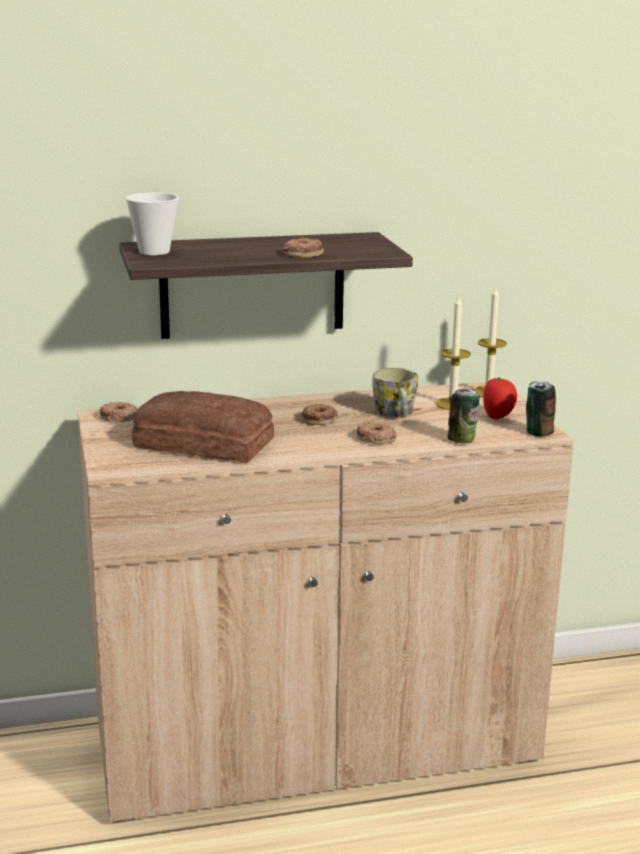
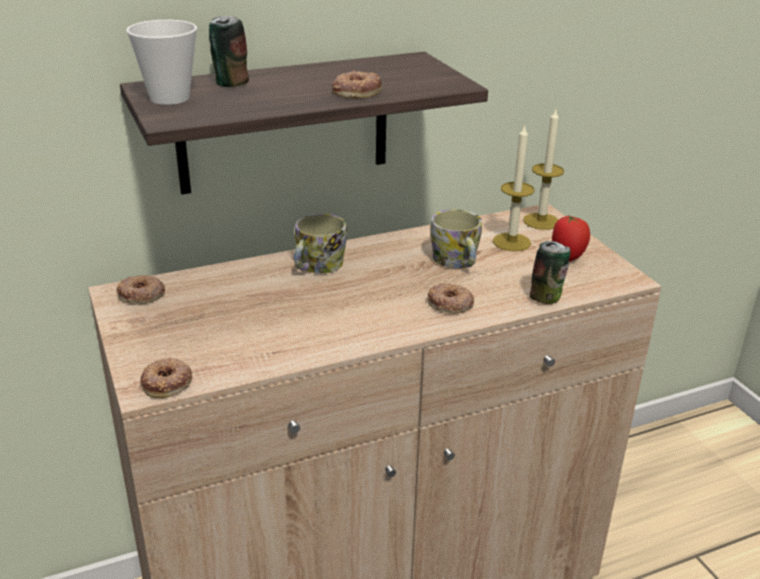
camera: 10 degrees left, 10 degrees up
(203, 443) = (252, 330): bread -> none
(271, 409) = (317, 266): none -> mug
(319, 419) = (376, 278): donut -> donut (167, 382)
(538, 432) = (620, 278): can -> can (230, 83)

